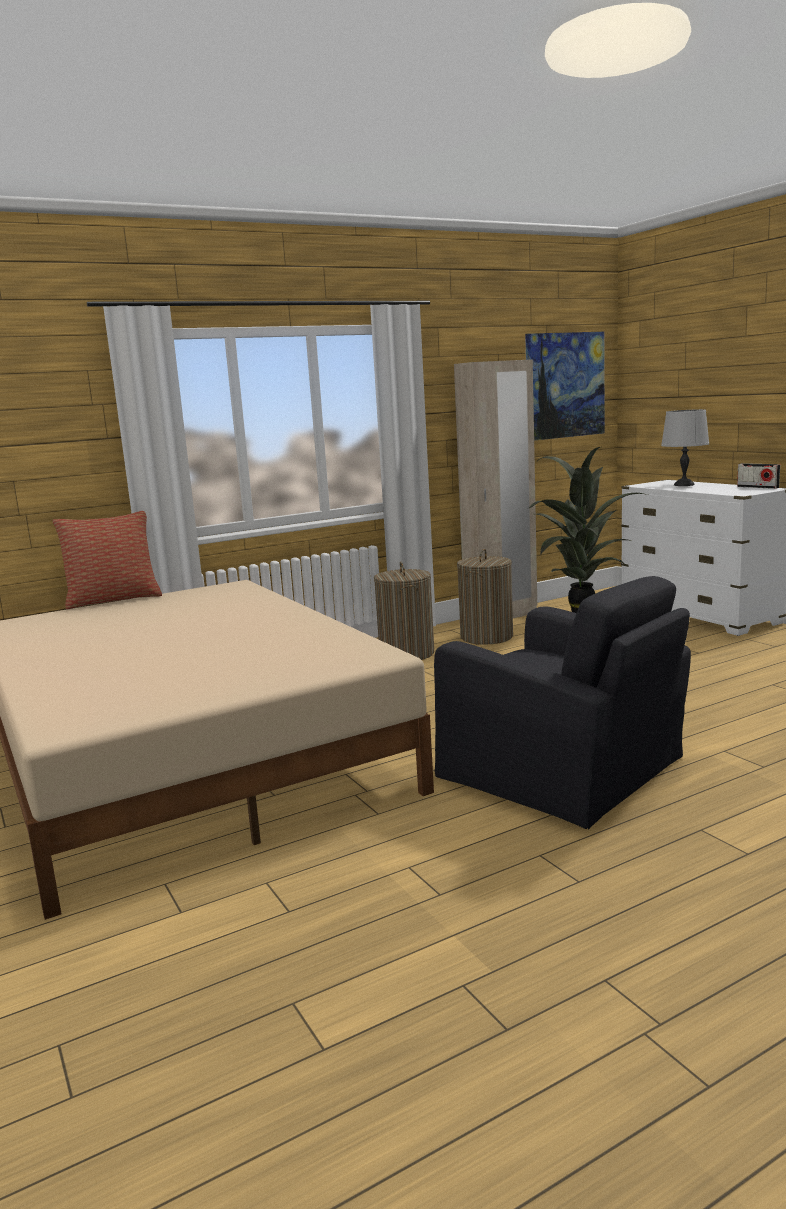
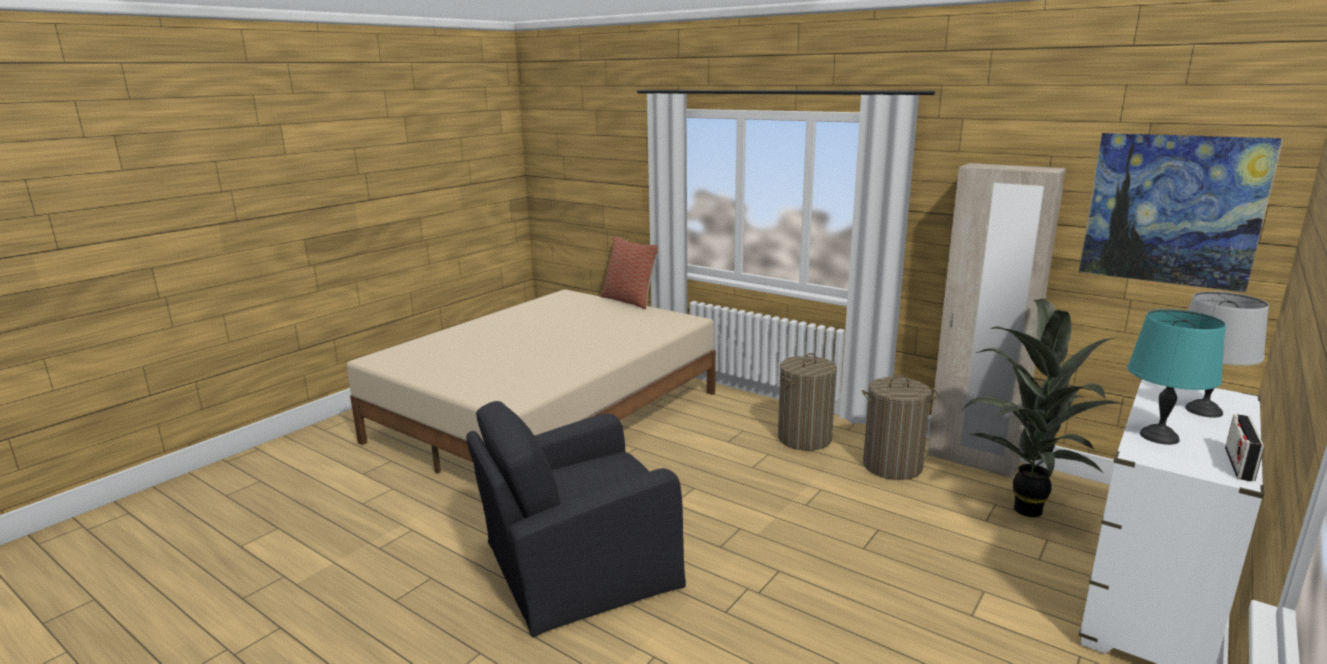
camera: 65 degrees right, 5 degrees up
(563, 768) = (578, 565): black armchair -> black armchair turned 45 degrees clockwise
(717, 491) = (1158, 436): none -> turquoise table lamp

